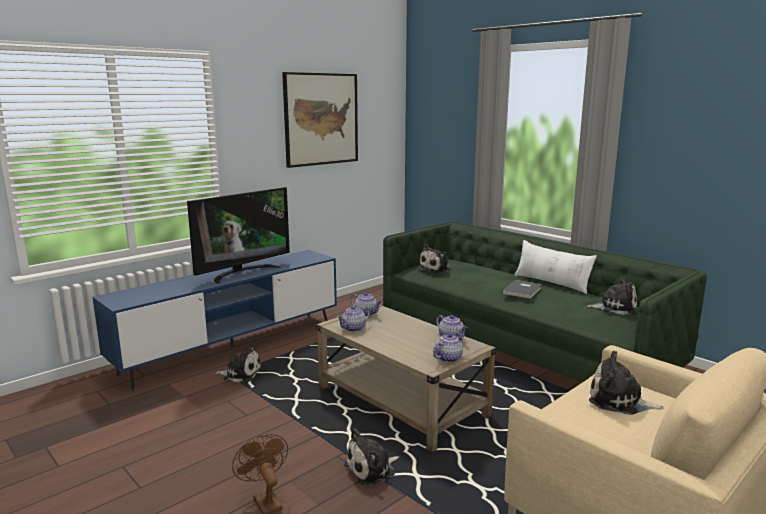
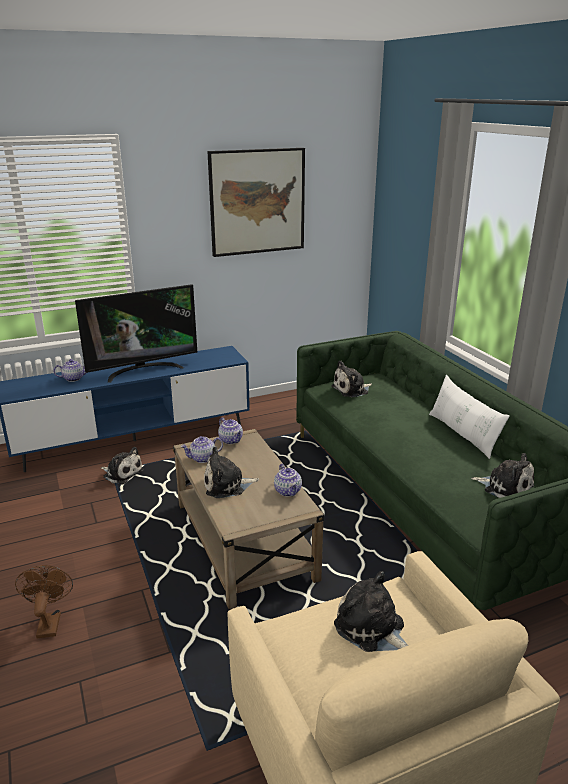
camera: 20 degrees right, 10 degrees up
(373, 469) = (162, 614): plush toy -> plush toy (227, 485)
(448, 358) = (261, 518): teapot -> teapot (74, 378)
(523, 291) = (417, 440): grey book -> none

